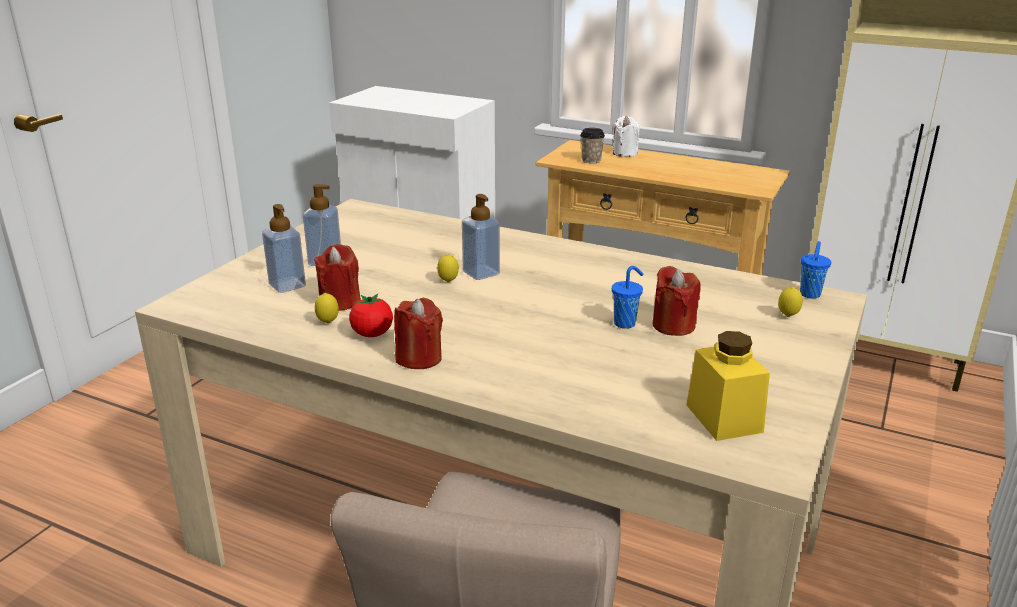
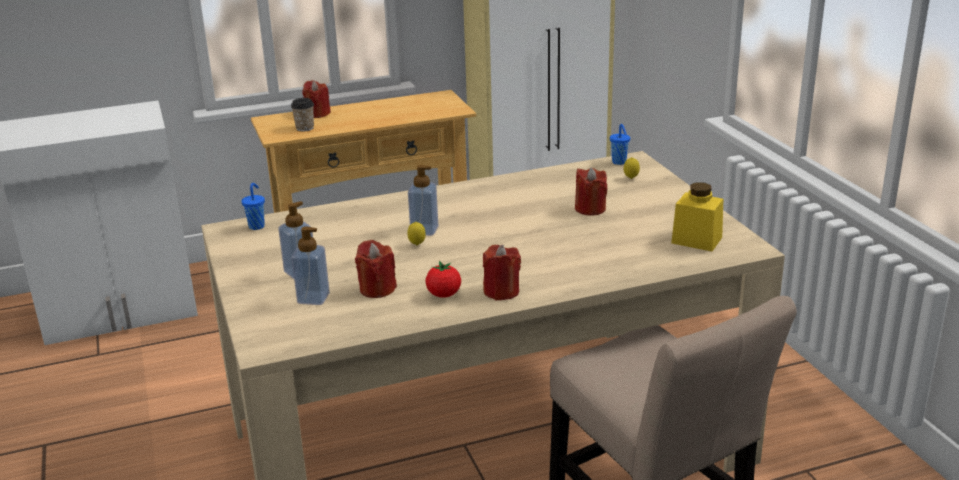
camera: 45 degrees left, 0 degrees up
(328, 323) = (401, 303): lemon -> none
(625, 153) = (317, 114): white candle -> red candle
(626, 323) = (565, 219): blue cup -> blue cup (257, 226)

